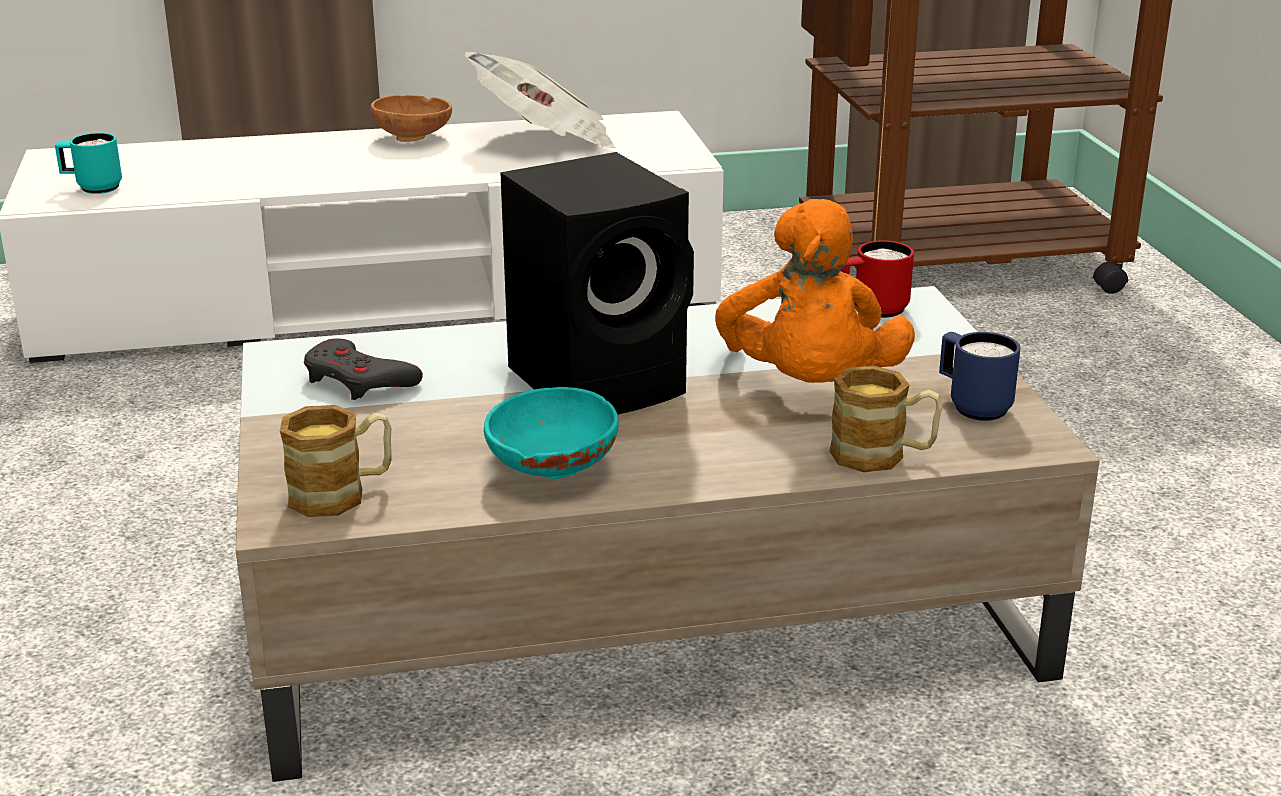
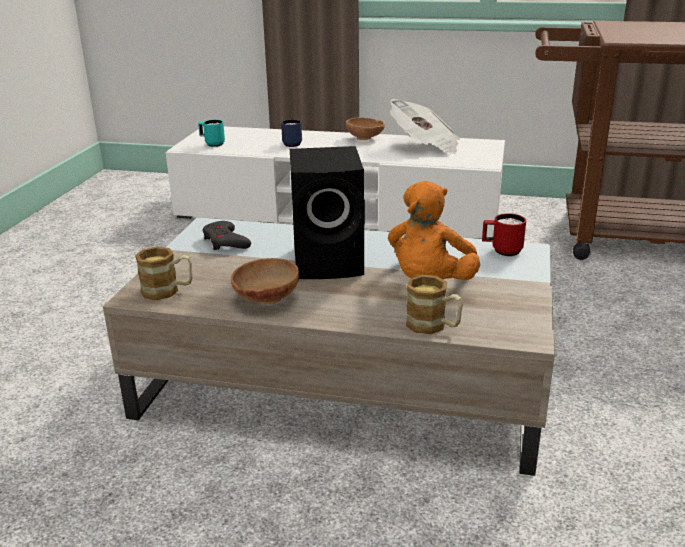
camera: 25 degrees right, 0 degrees up
(550, 470) = (265, 299): turquoise bowl -> brown bowl
(972, 406) = (508, 310): blue mug -> blue mug (291, 143)

